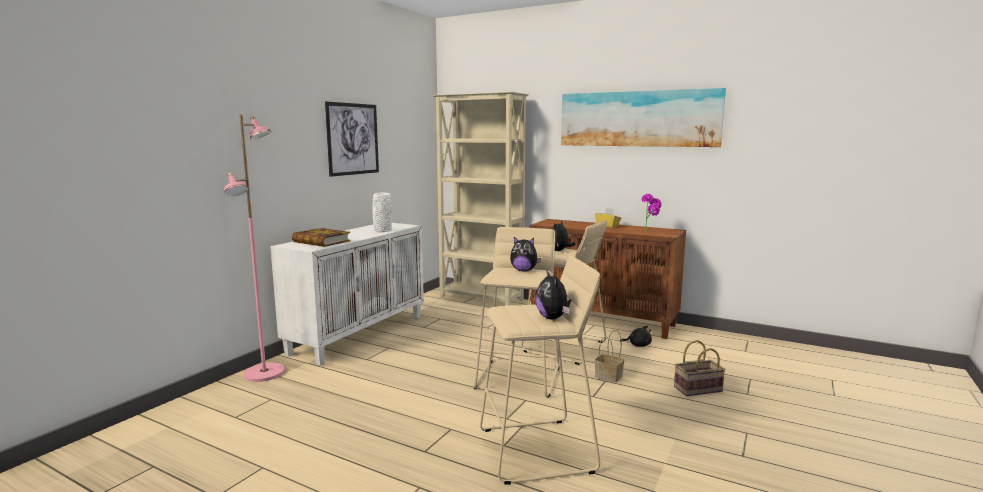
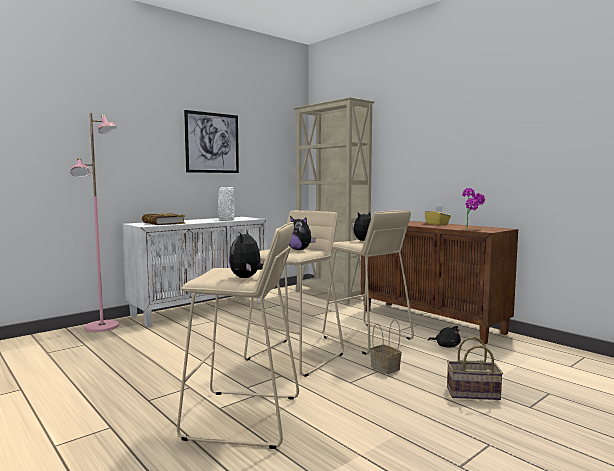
camera: 20 degrees right, 5 degrees down
(637, 119) = (470, 115): picture -> none

